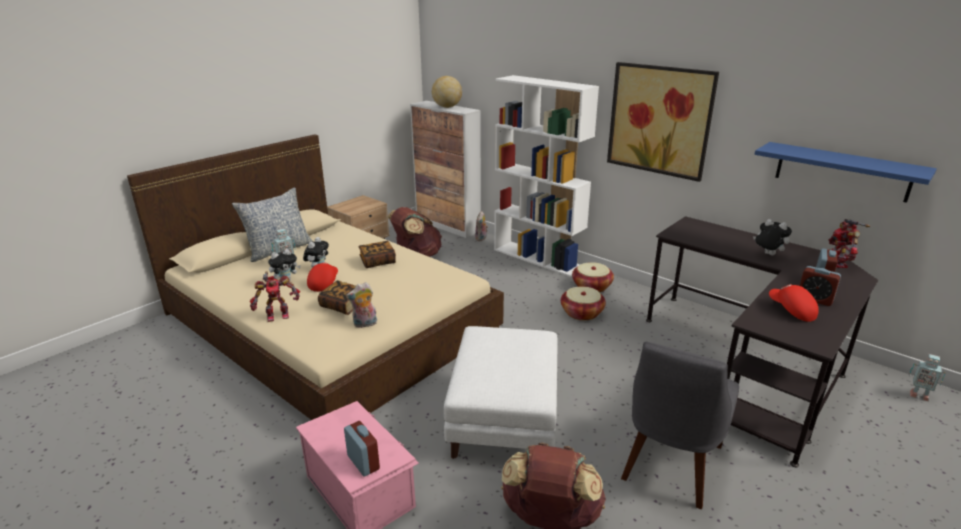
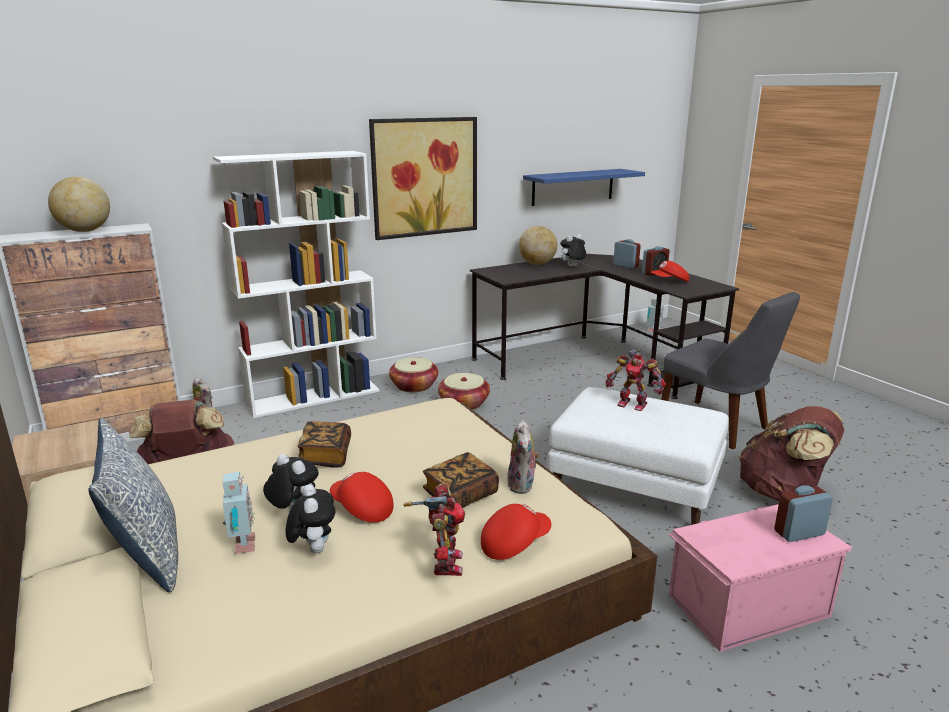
camera: 70 degrees left, 5 degrees down
(298, 331) = (514, 543): none -> red cap
(749, 238) = (537, 264): none -> globe
(838, 263) = (599, 257): toy robot -> toy robot (632, 404)

